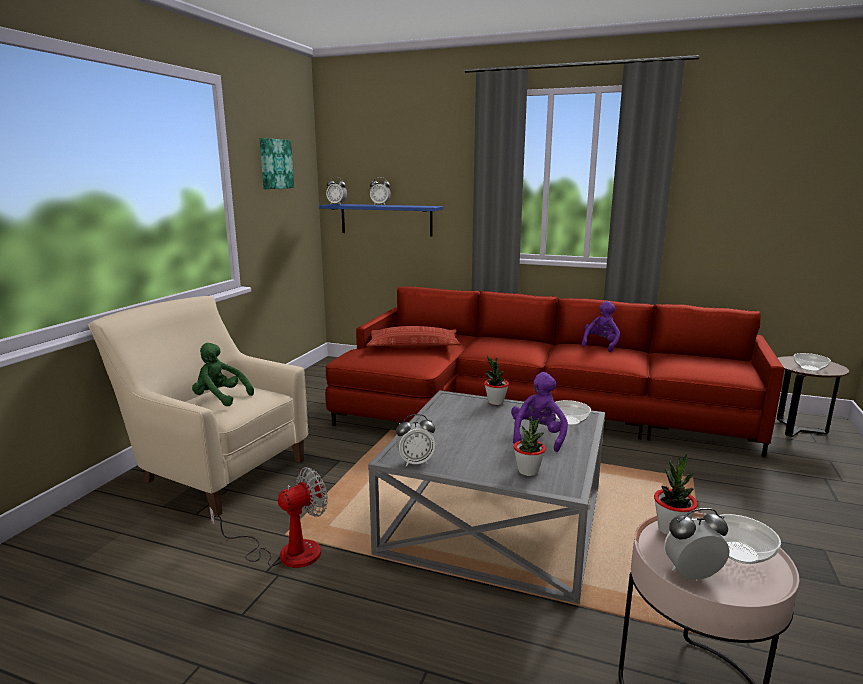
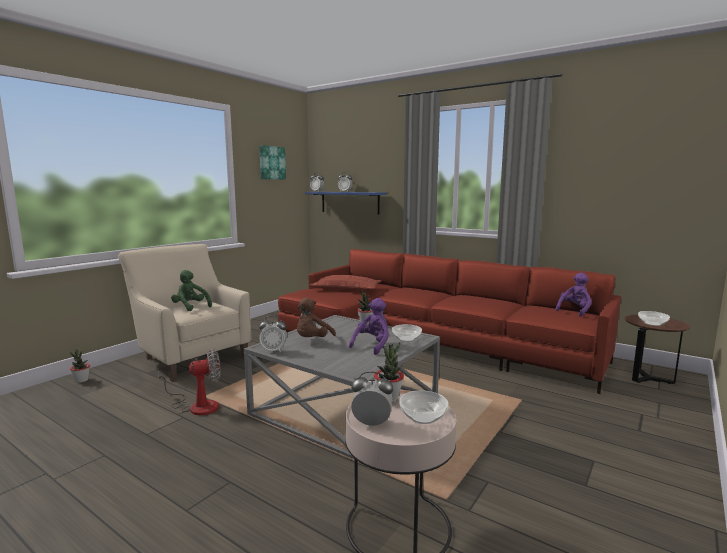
camera: 15 degrees right, 5 degrees down
(451, 438) = (312, 340): none -> brown plush toy
(528, 471) = (342, 363): potted plant -> potted plant (81, 380)
(600, 345) = (483, 296): purple plush toy -> purple plush toy (574, 311)

